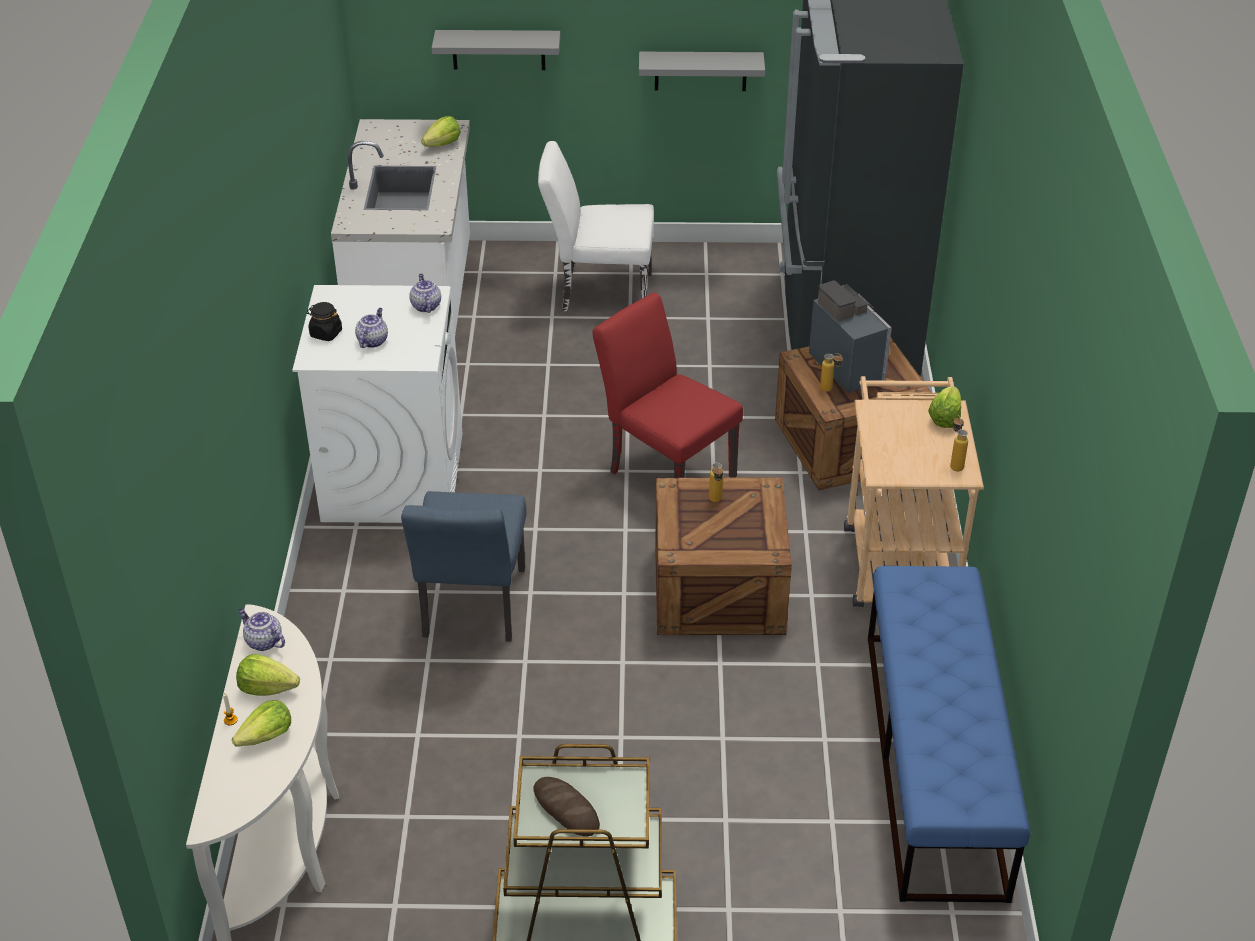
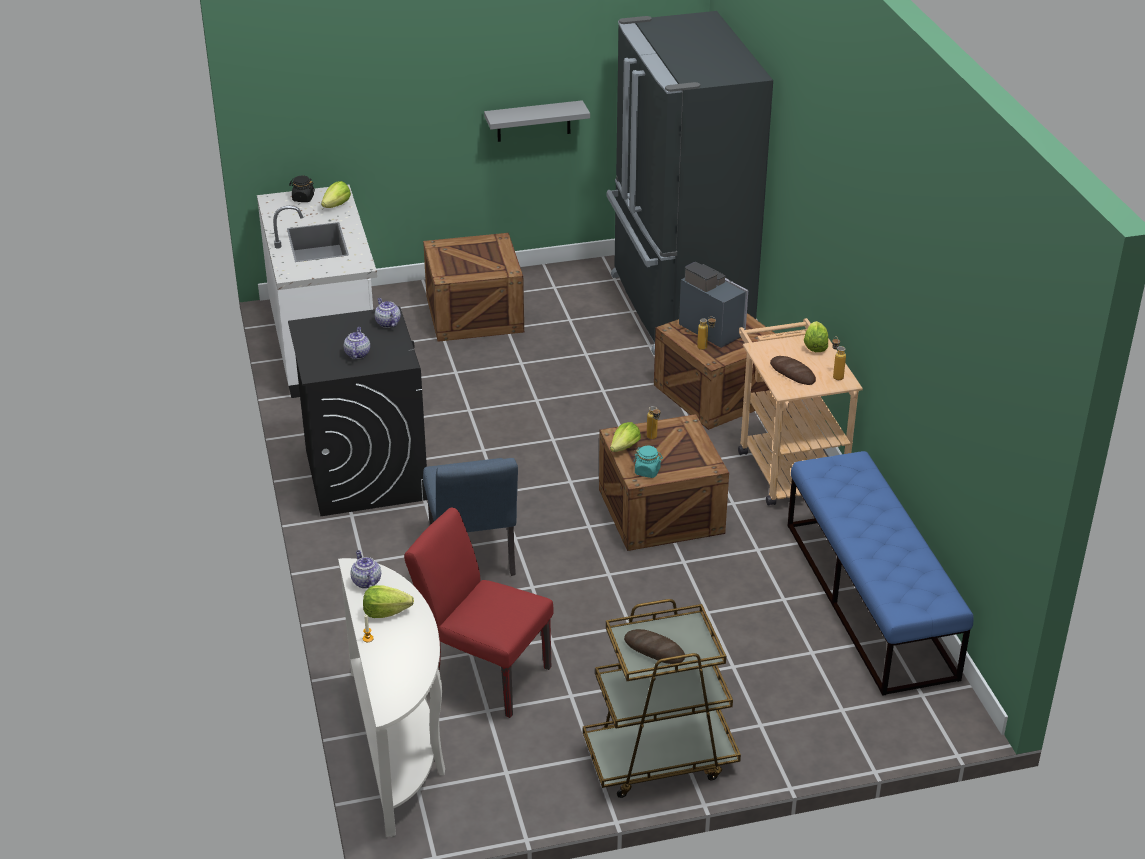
camera: 15 degrees left, 5 degrees down
(263, 641) = (366, 581): teapot -> teapot turned 45 degrees clockwise
(266, 737) = (402, 644): lettuce -> lettuce (624, 447)
(325, 333) = (316, 354): black jar -> black jar (303, 198)
(393, 476) = (365, 473): white washing machine -> black washing machine
(498, 49) = (369, 123): grey shelf -> none
(598, 292) = (473, 313): white chair -> crate
(665, 470) = (583, 434): red chair -> red chair (482, 673)
(691, 545) = (647, 471): none -> turquoise jar
(900, 451) = (792, 373): none -> bread

